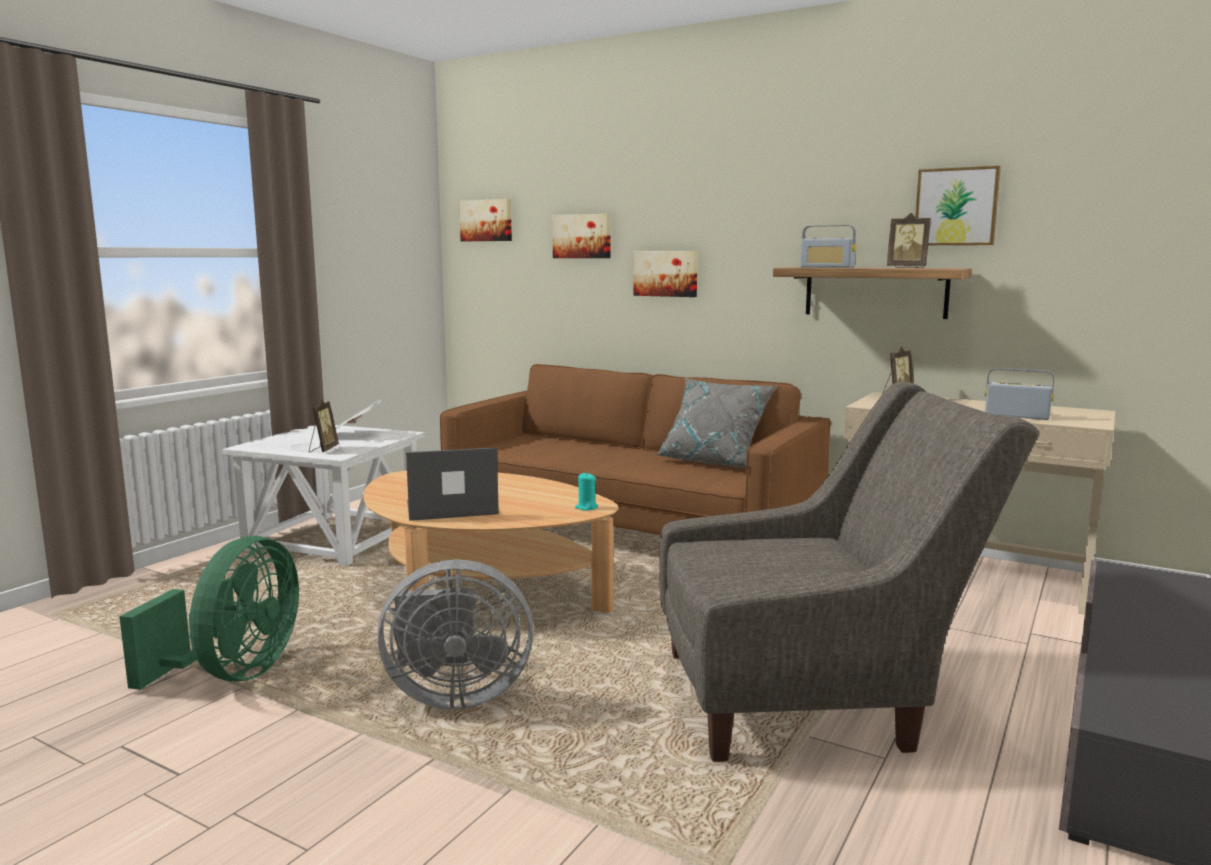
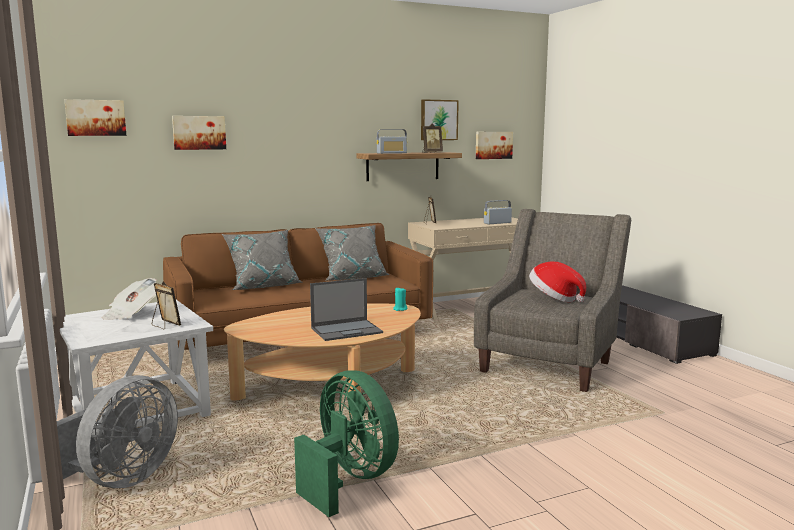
camera: 55 degrees left, 0 degrees up
(450, 508) = (347, 330): laptop -> laptop turned 135 degrees counterclockwise
(454, 695) = (463, 425): grey fan -> grey fan (121, 480)
(593, 446) = (263, 286): none -> grey pillow
(666, 273) = (272, 159): picture -> picture (493, 145)
(791, 564) = (554, 298): none -> hat

